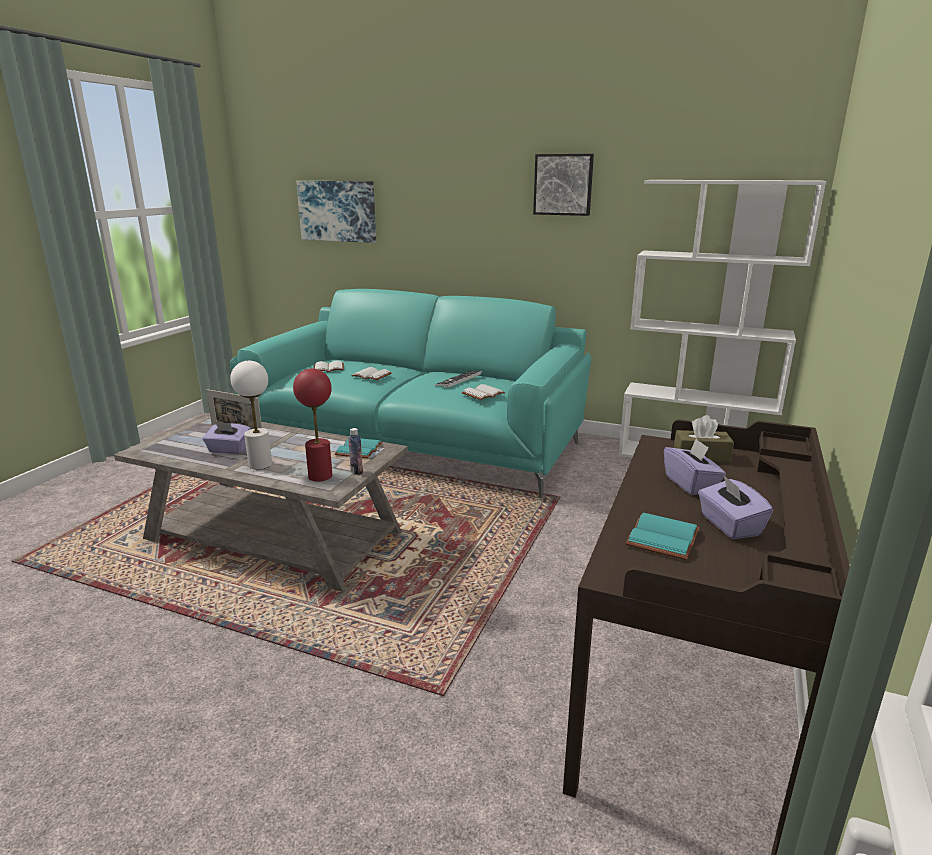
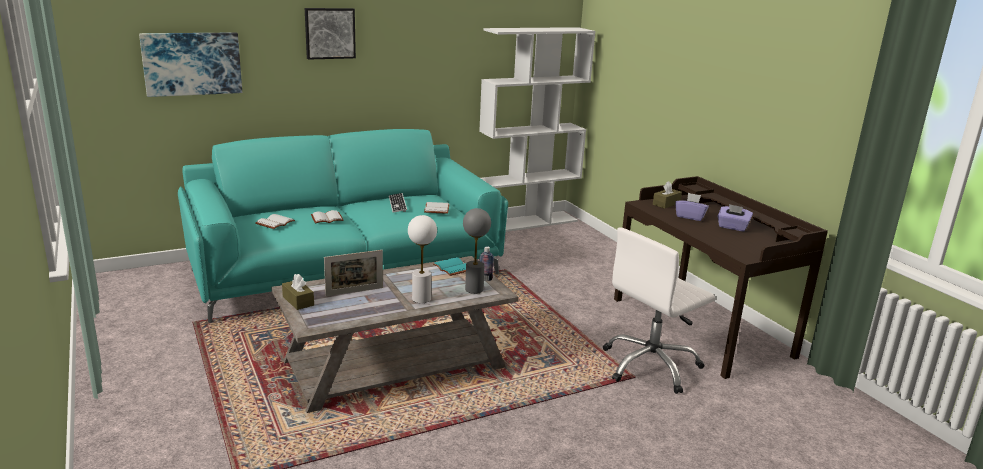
camera: 50 degrees left, 0 degrees up
(190, 429) = (298, 301): none -> brown tissue box
(229, 450) = (374, 300): purple tissue box -> none
(320, 476) = (474, 289): red table lamp -> grey table lamp
(494, 696) = (651, 366): none -> white office chair
(563, 184) = (419, 32): picture -> picture (329, 33)
(664, 539) = (729, 239): turquoise book -> none

